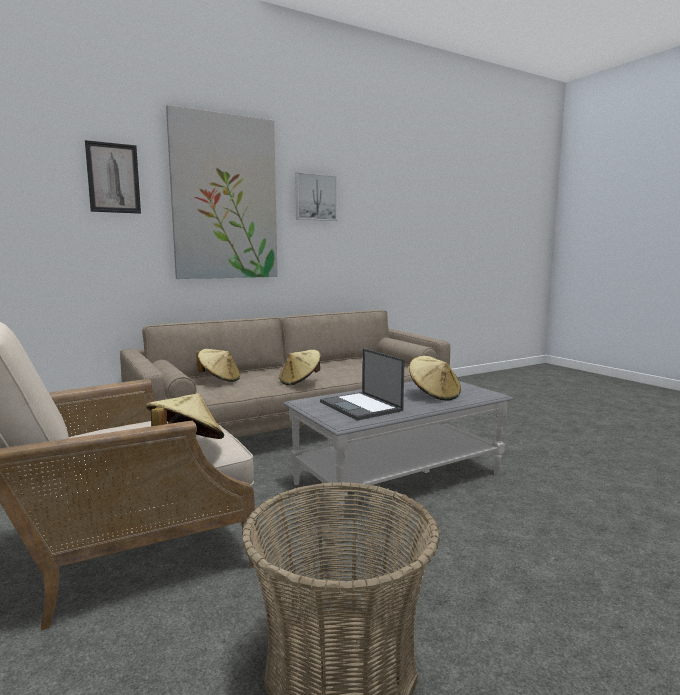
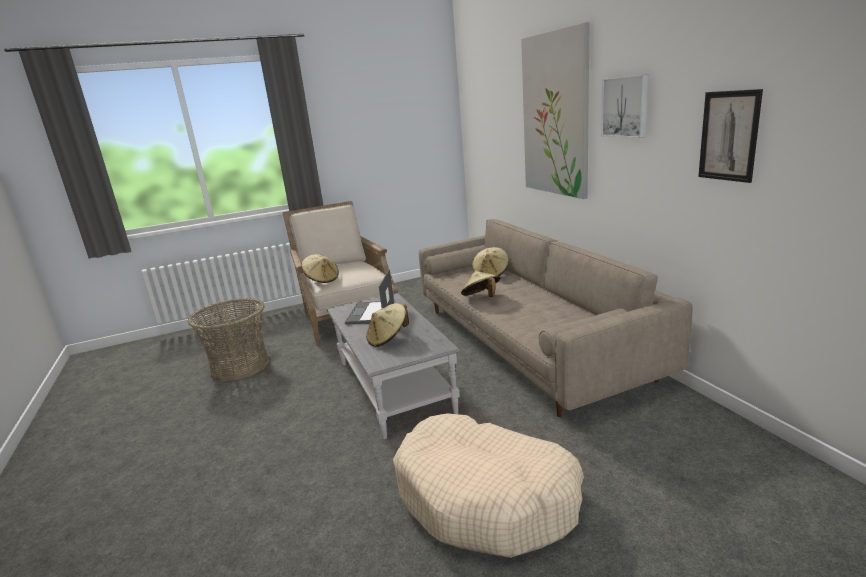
camera: 100 degrees right, 10 degrees up
(113, 178) = (504, 106): picture -> picture (729, 136)
(361, 406) = (370, 313): laptop -> laptop turned 60 degrees counterclockwise
(536, 436) = (486, 498): none -> beige dog bed

